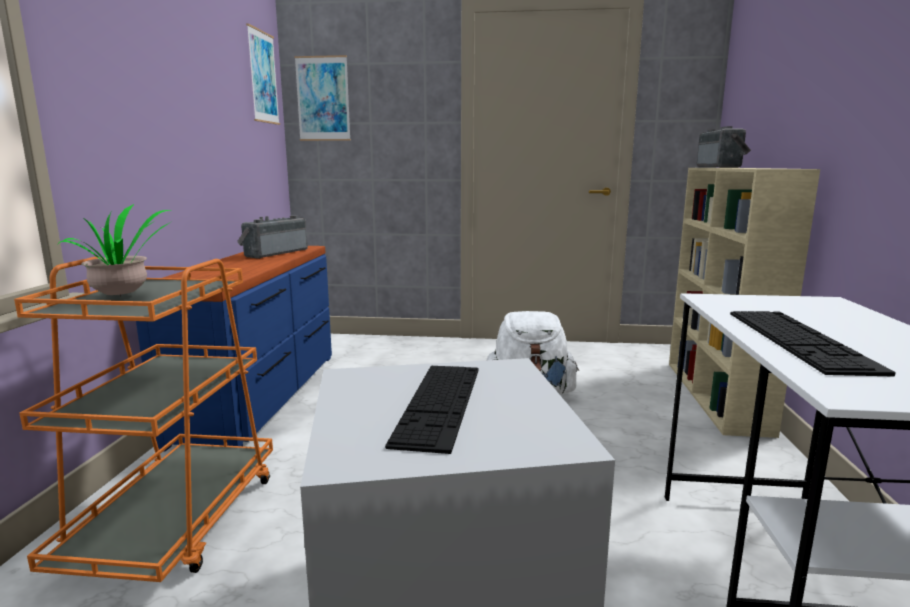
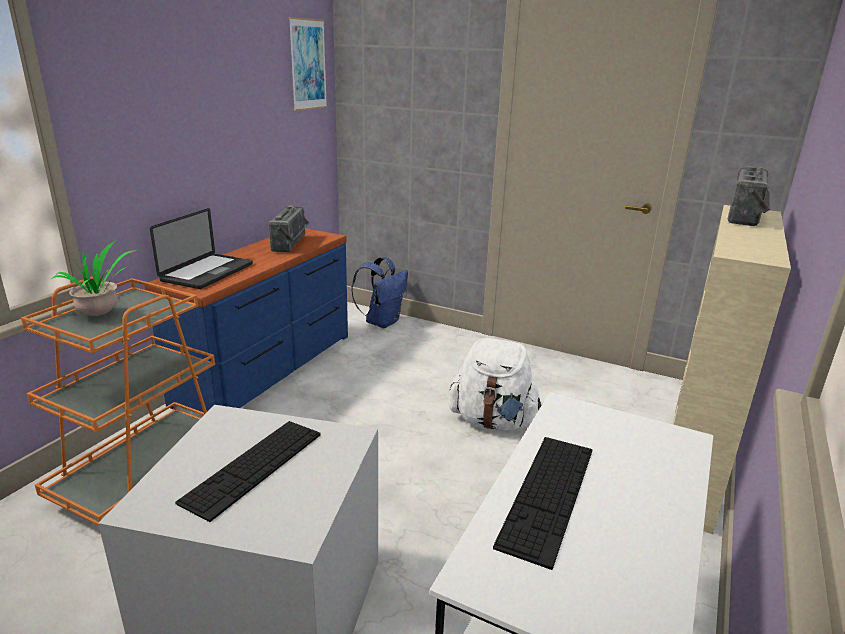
camera: 20 degrees right, 10 degrees up
(203, 275) = (207, 272): none -> laptop
(274, 253) = (292, 243): radio -> radio turned 135 degrees clockwise
(323, 99) = (369, 81): picture -> none
(357, 342) = (382, 322): none -> blue backpack

